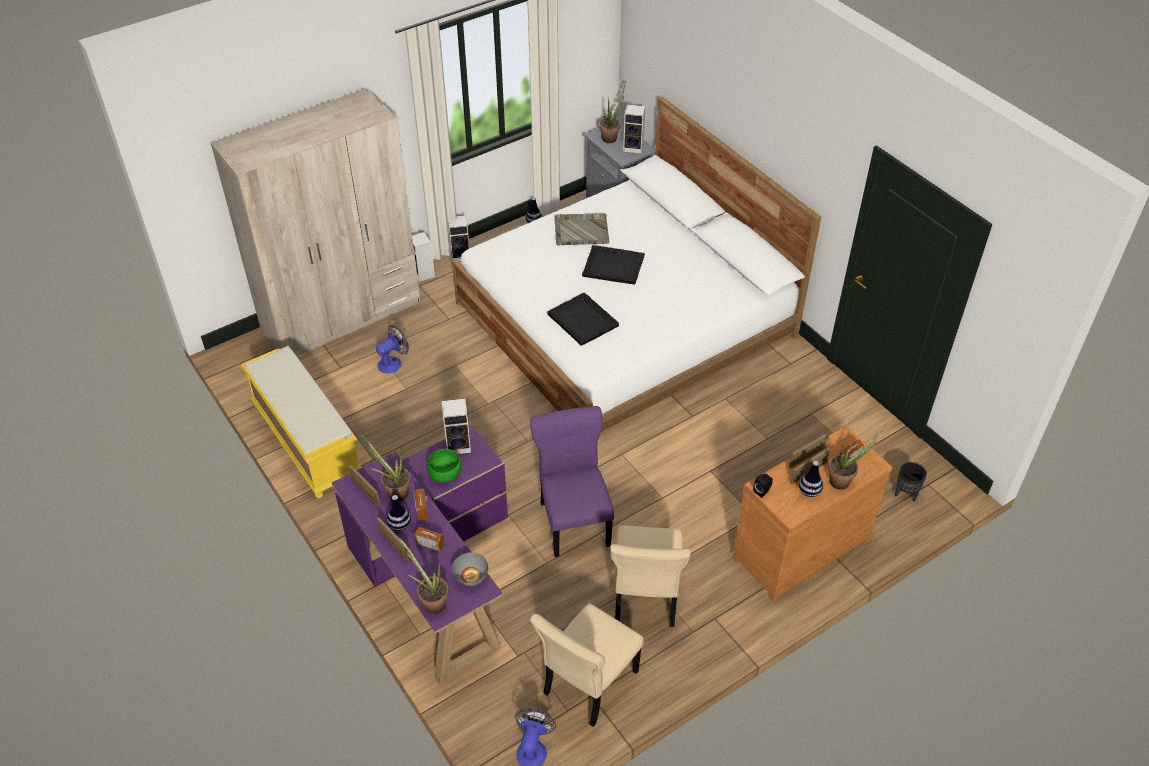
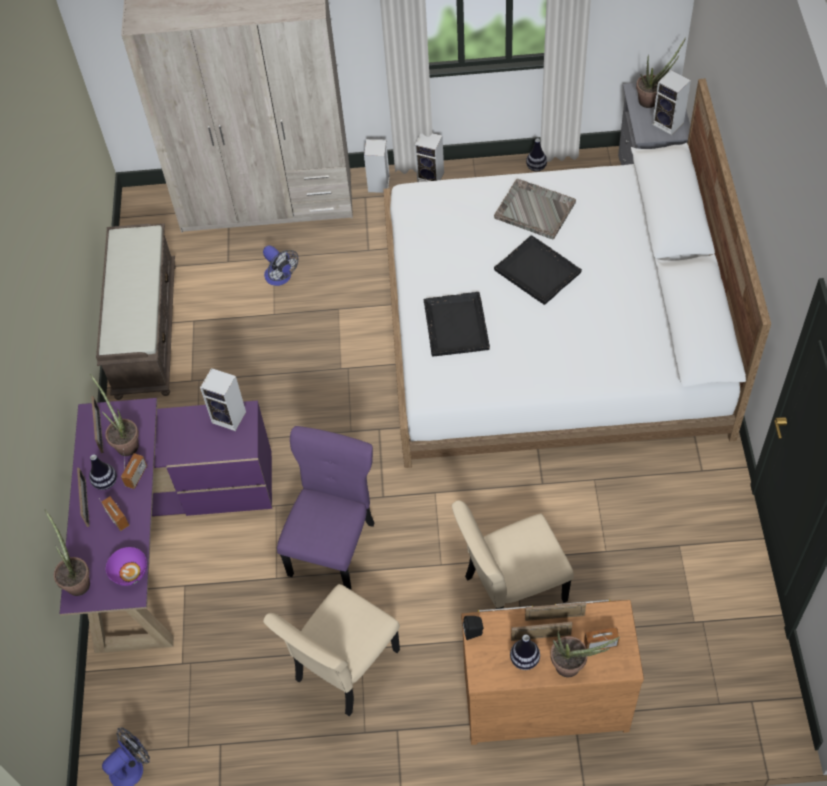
camera: 35 degrees right, 10 degrees up
(305, 440) = (145, 330): yellow bench -> brown bench
(393, 362) = (281, 278): fan -> fan turned 60 degrees clockwise
(445, 474) = (194, 444): green bowl -> none
(471, 576) = (130, 573): grey bowl -> purple bowl
(587, 684) = (224, 730): beige chair -> beige chair (511, 589)
(906, 494) = (715, 699): black planter -> none

